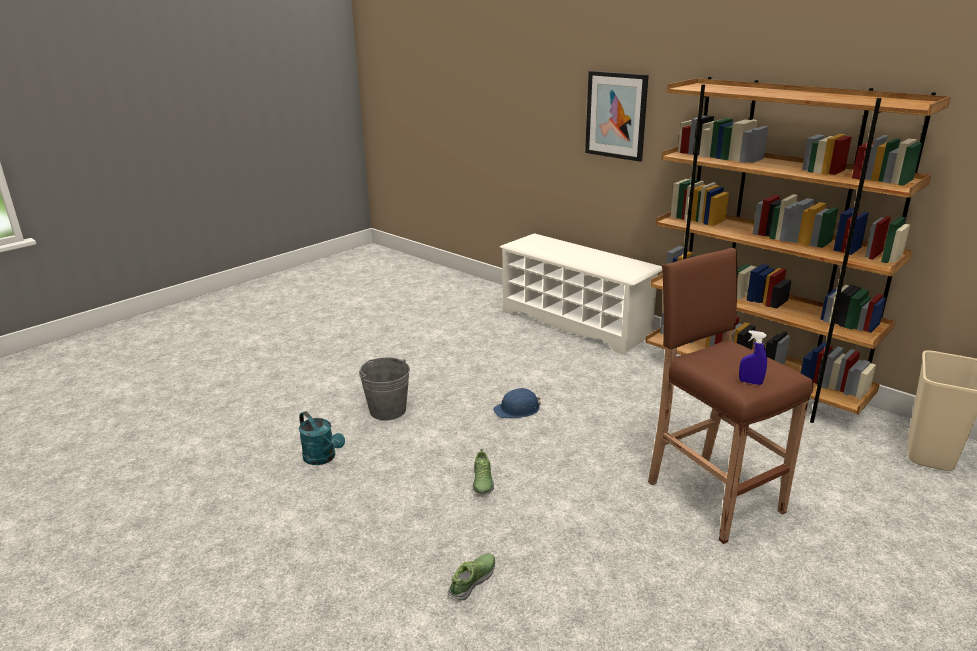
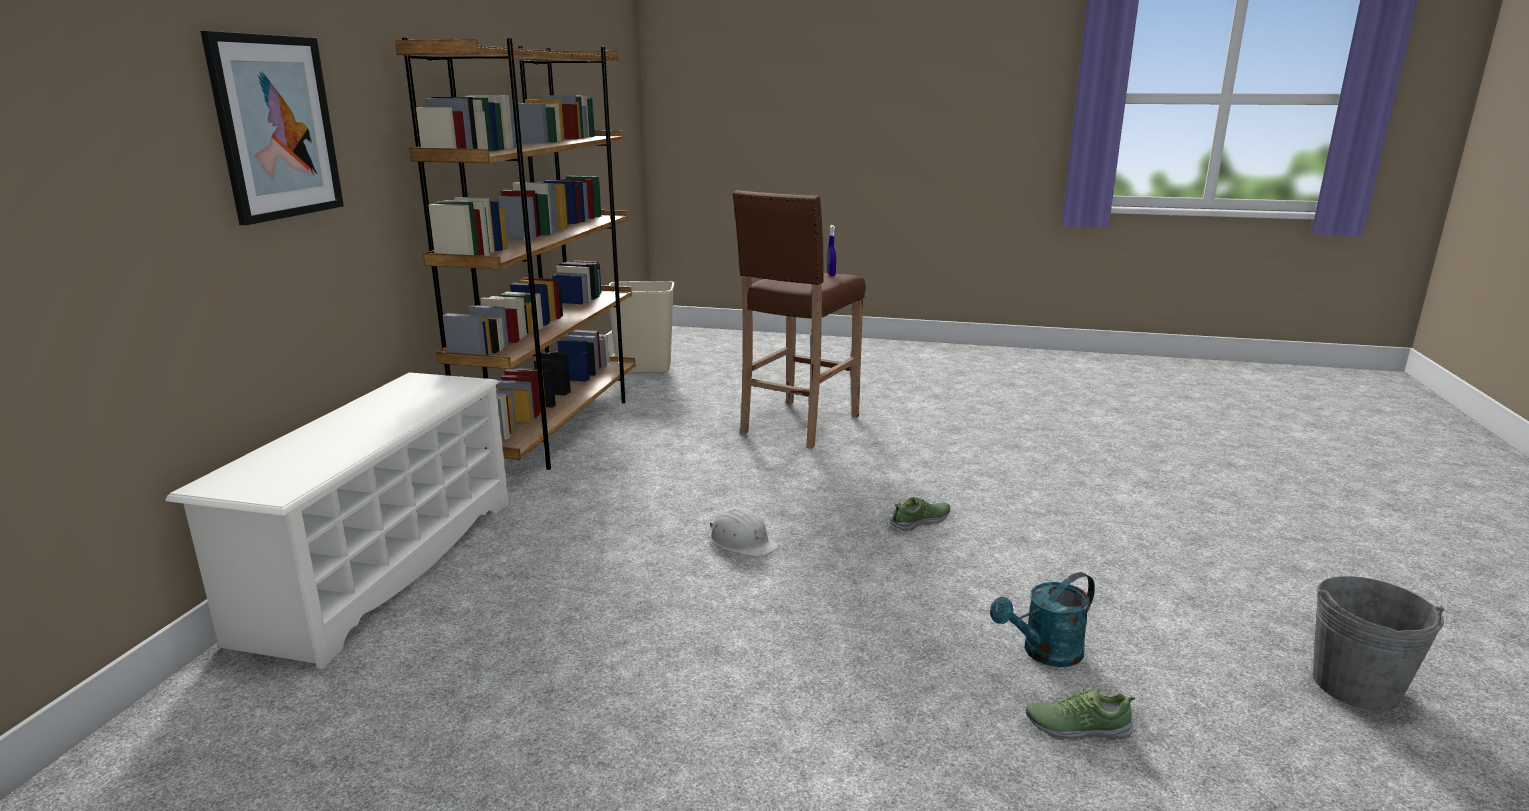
camera: 120 degrees left, 5 degrees down
(323, 458) = (1044, 653): turquoise watering can -> turquoise watering can turned 135 degrees counterclockwise
(387, 410) = (860, 651): grey bucket -> grey bucket (1355, 686)
(473, 581) = (1051, 489): shoe -> shoe (1076, 727)
(517, 409) = (742, 542): blue hard hat -> white hard hat

